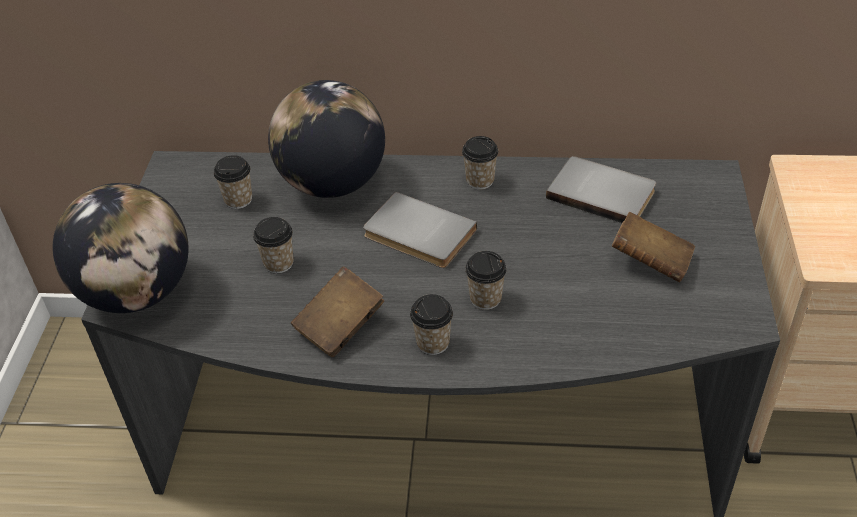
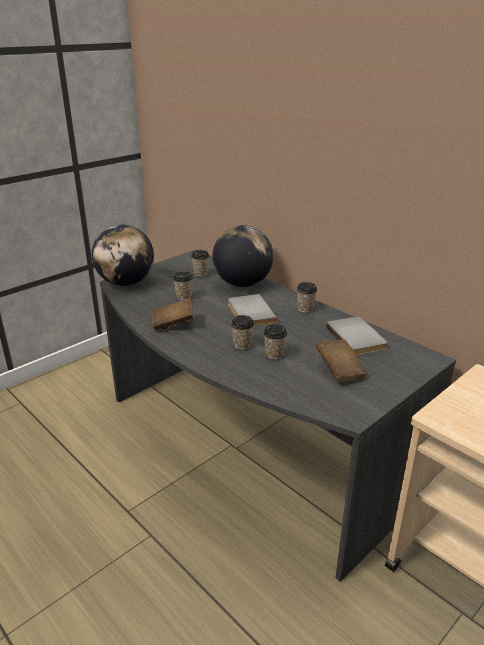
camera: 40 degrees right, 15 degrees down
(433, 343) = (198, 347): cup -> cup (274, 354)

